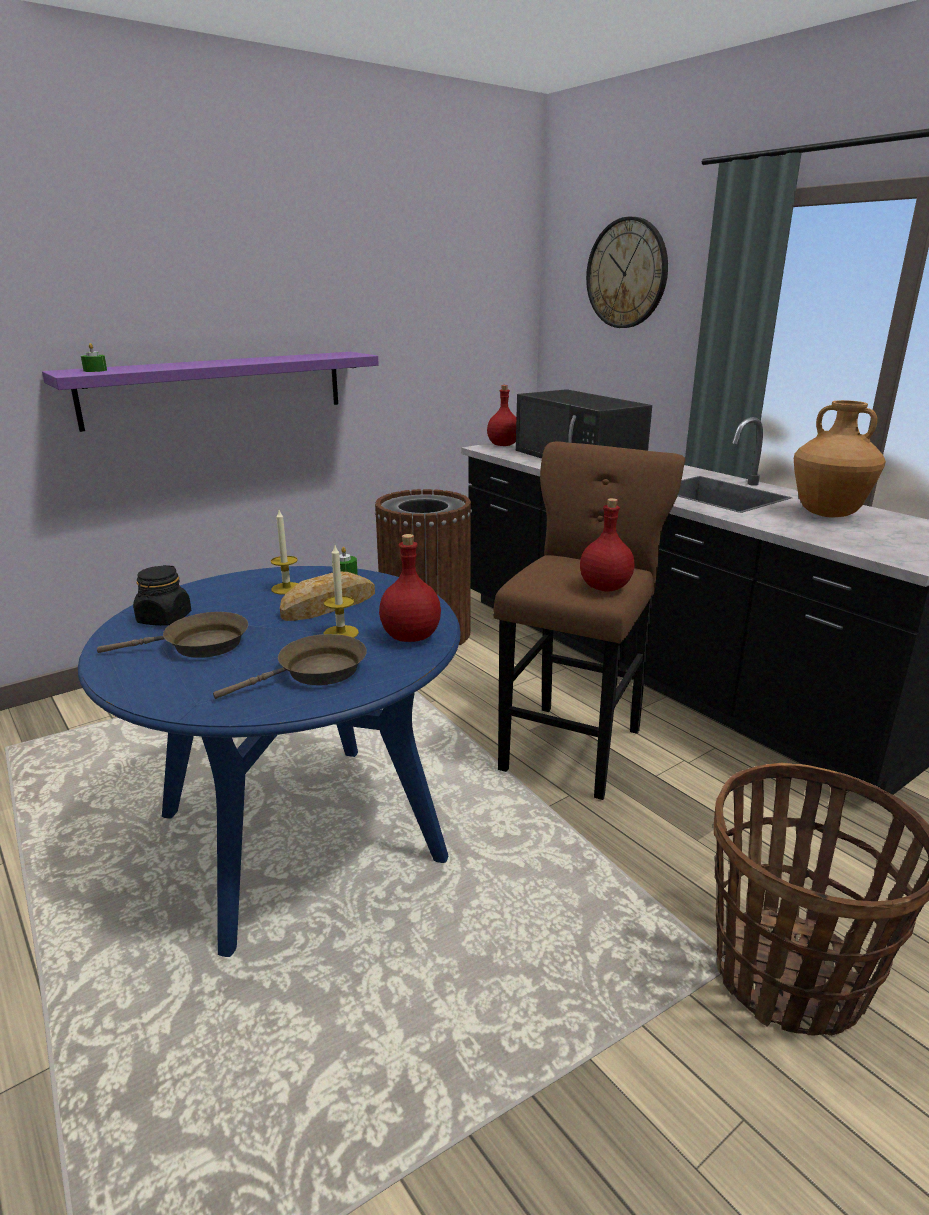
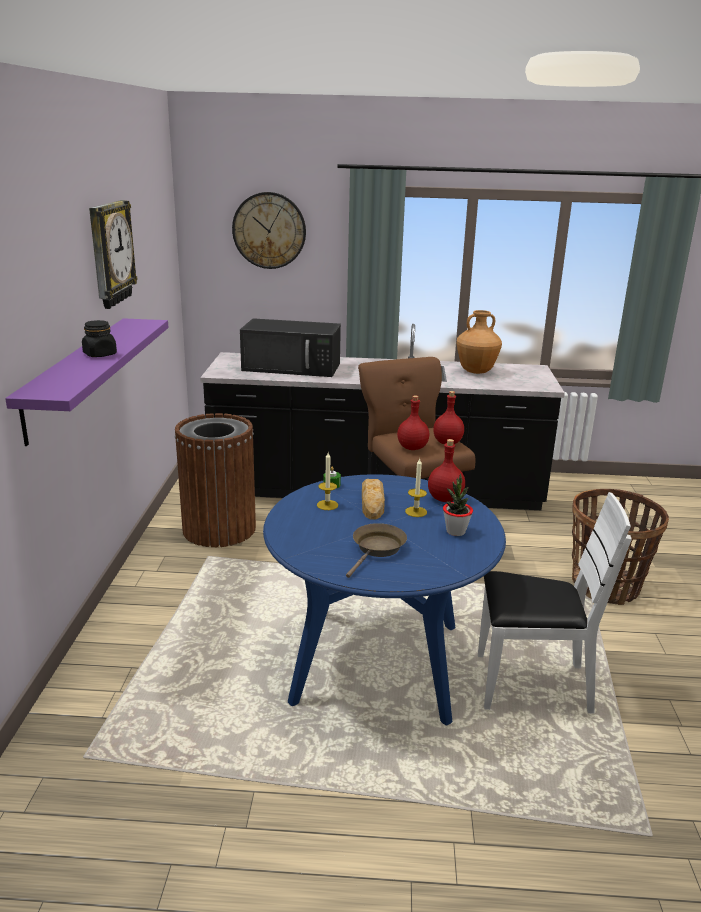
camera: 50 degrees left, 0 degrees up
(95, 370) = (56, 385): green candle -> none
(164, 619) = (319, 549): black jar -> black jar (100, 354)
(315, 672) = (455, 531): brown frying pan -> potted plant
(328, 269) = (110, 254): none -> wall clock
(393, 1003) = (531, 685): none -> white chair
(503, 445) = (221, 368): red bottle -> red bottle (411, 448)

